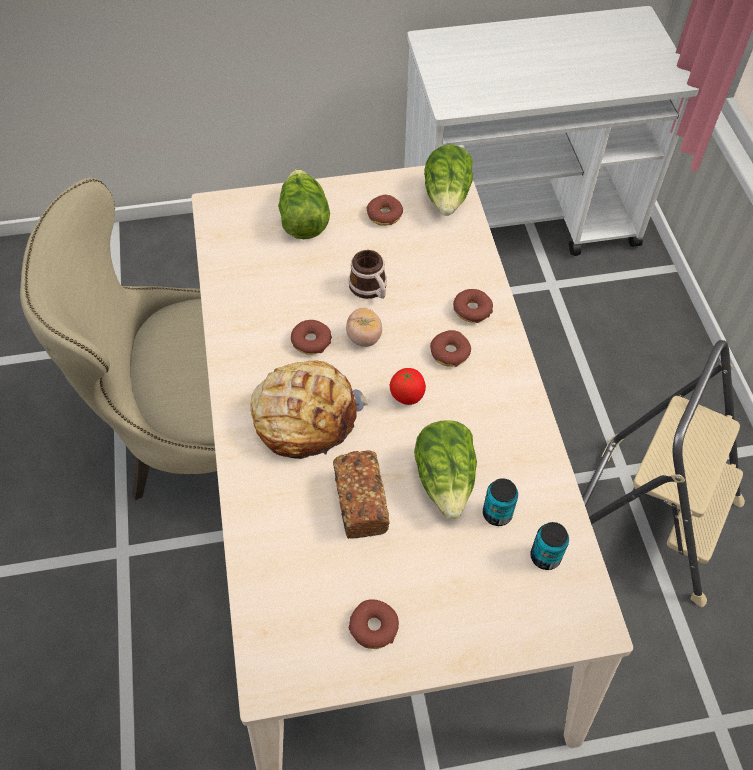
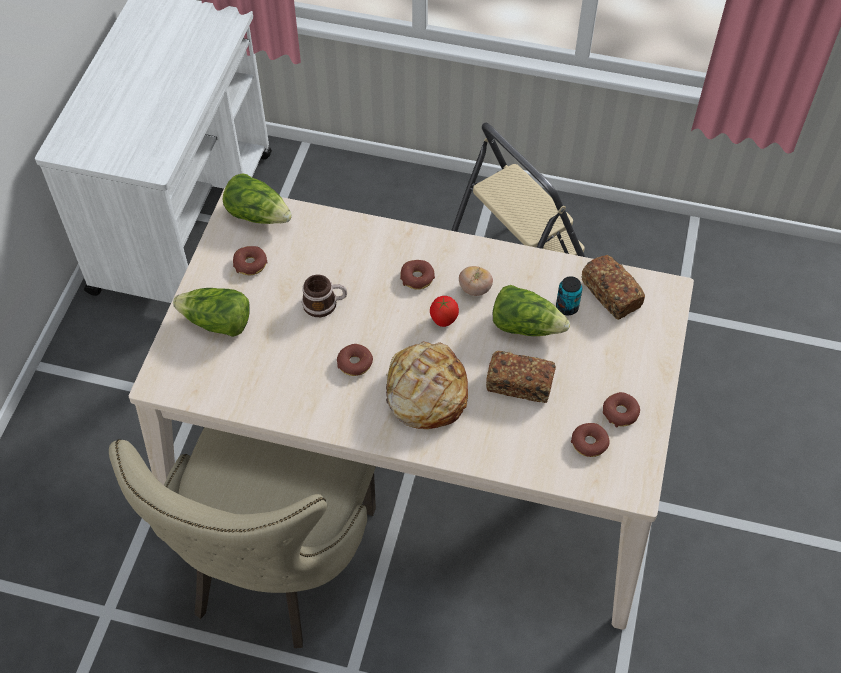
camera: 65 degrees left, 0 degrees up
(364, 338) = (371, 326): tomato -> tomato (475, 289)
(472, 310) = (384, 248): donut -> donut (589, 443)
(545, 556) = (611, 295): can -> bread

